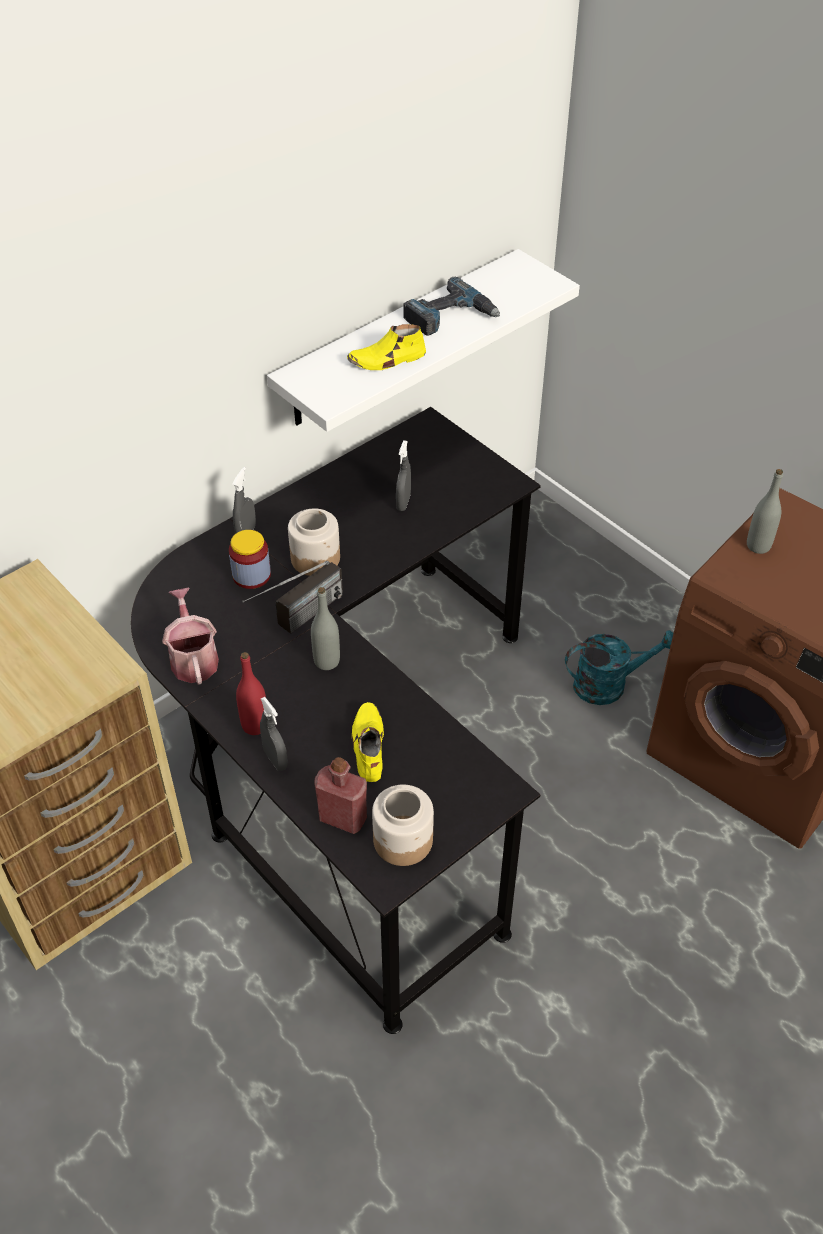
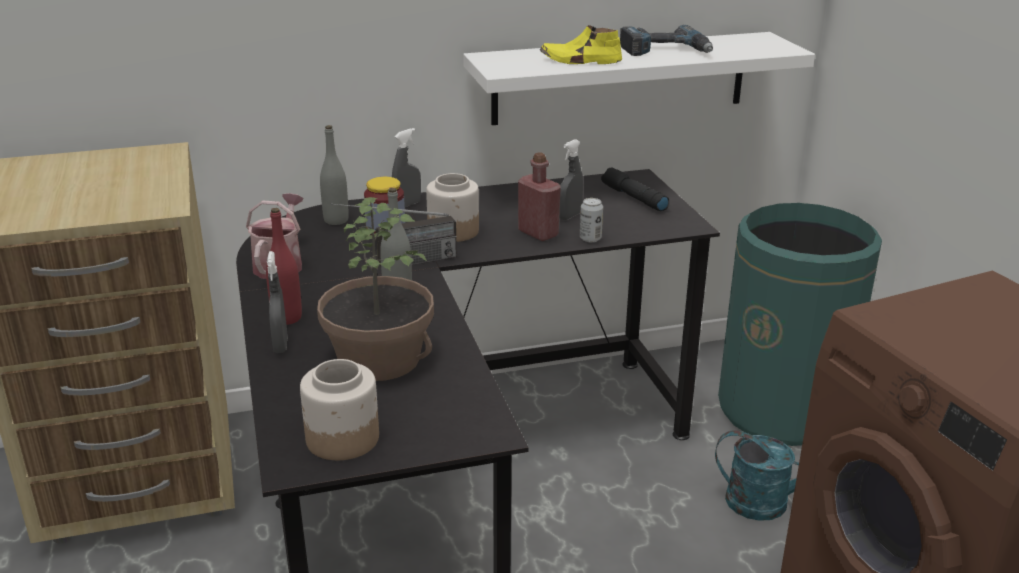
camera: 25 degrees right, 20 degrees down
(343, 818) = (300, 403): red bottle -> red bottle (538, 233)
(368, 746) = (378, 360): yellow shoe -> potted plant
(440, 529) = (590, 238): none -> can
(442, 457) = (633, 198): none -> black flashlight
(577, 580) = (782, 410): none -> green trash can
(758, 546) = (936, 304): grey bottle -> grey bottle (336, 220)

